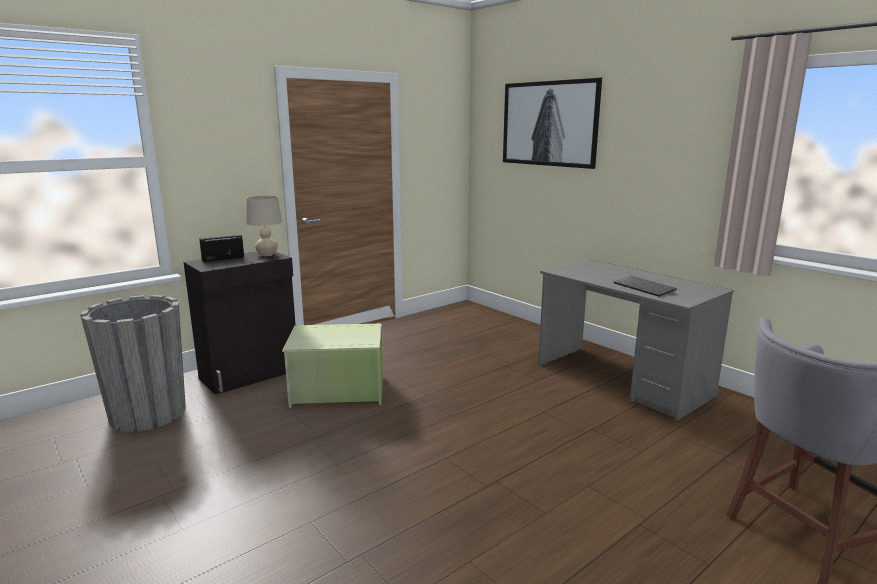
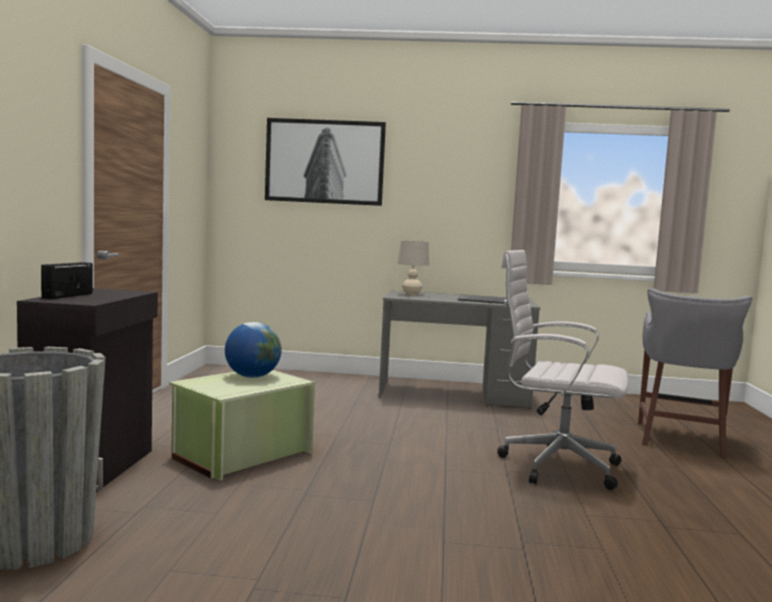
camera: 45 degrees left, 10 degrees down
(267, 255) = (115, 291): beige table lamp -> beige table lamp (411, 294)
(350, 332) = (252, 377): none -> globe
(553, 496) = (554, 465): none -> white office chair

